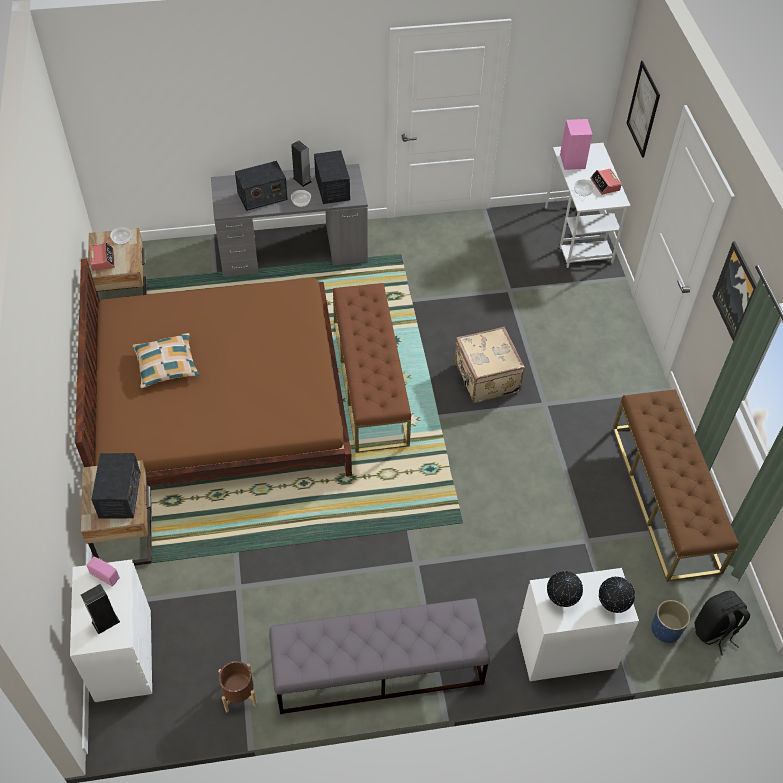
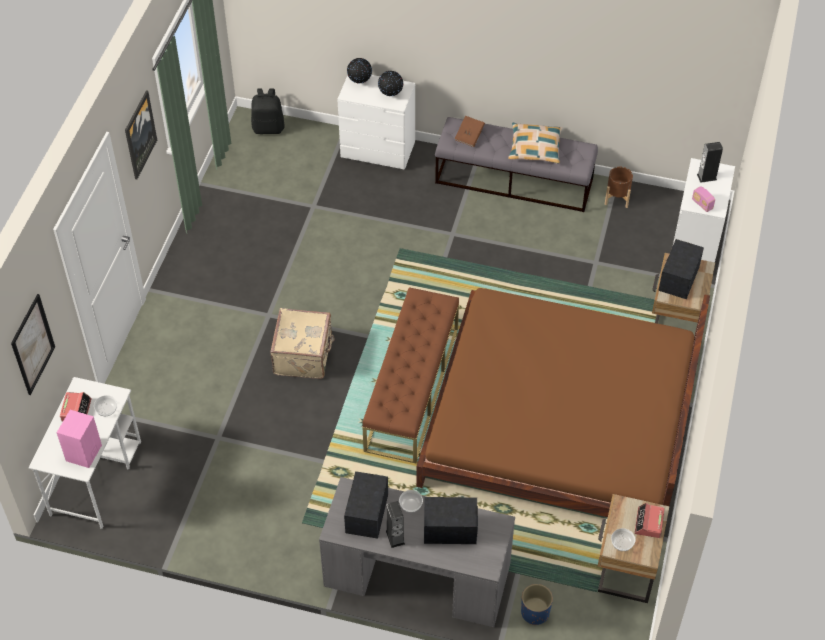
camera: 155 degrees left, 0 degrees up
(166, 365) = (609, 402): pillow -> pillow (535, 148)
(444, 631) = (469, 136): none -> brown book
(665, 497) = (230, 213): brown bench -> none
(666, 629) = (301, 139): blue planter -> blue planter (535, 612)

